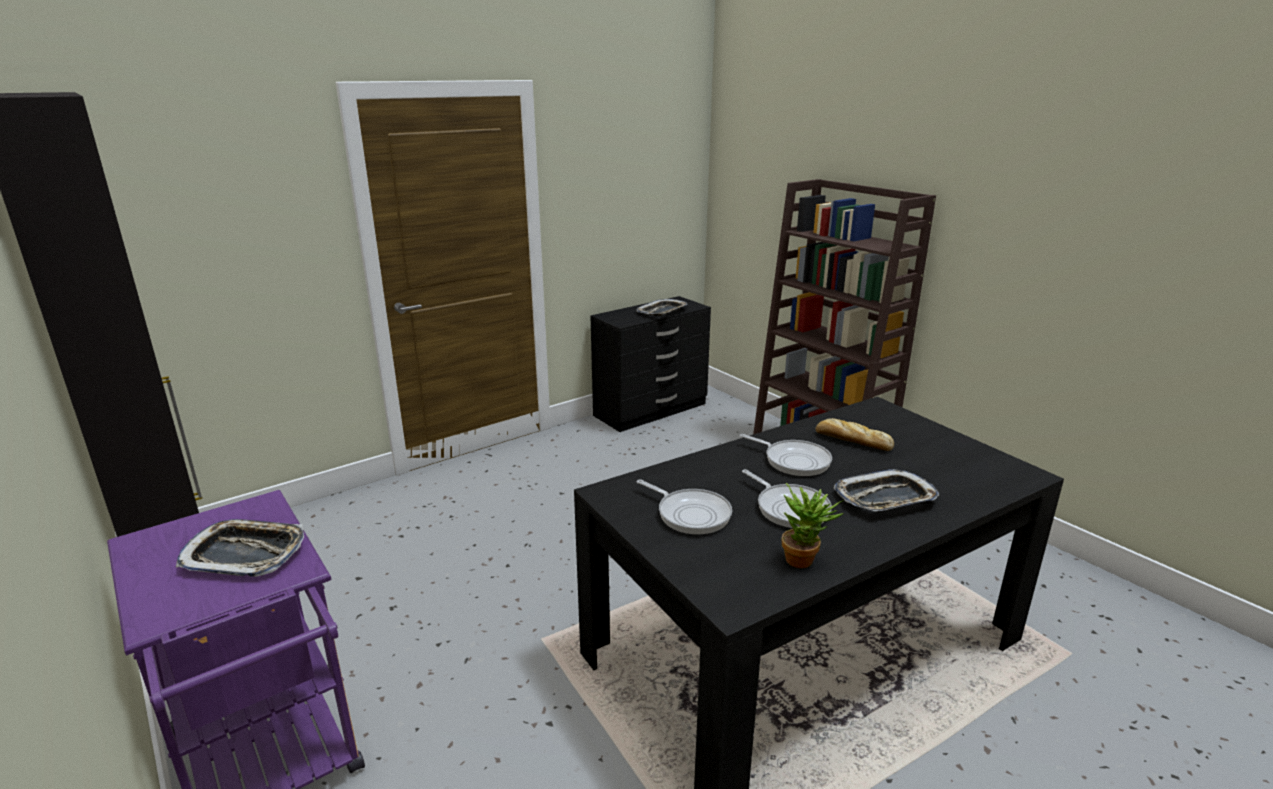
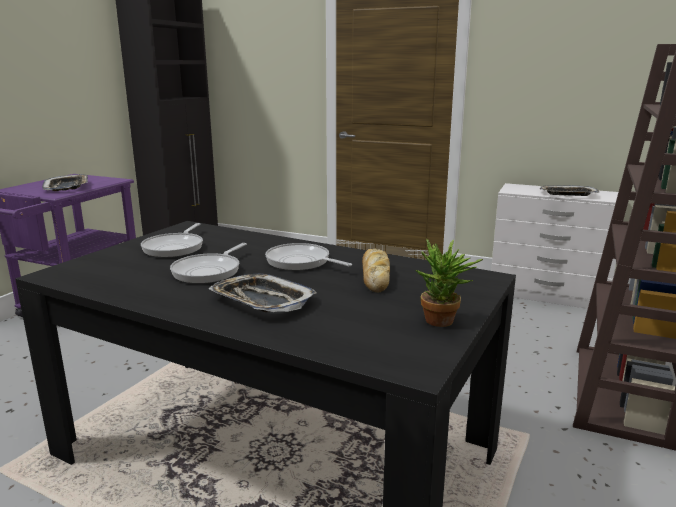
camera: 60 degrees right, 5 degrees down
(651, 410) = (548, 294): black dresser -> white dresser
(793, 460) = (301, 262): frying pan -> frying pan turned 120 degrees clockwise
(804, 560) = (126, 285): potted plant -> potted plant (443, 323)

